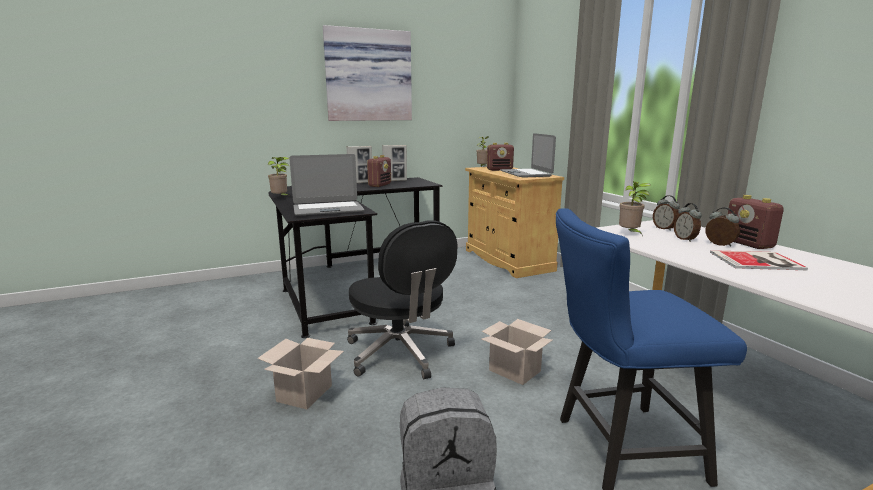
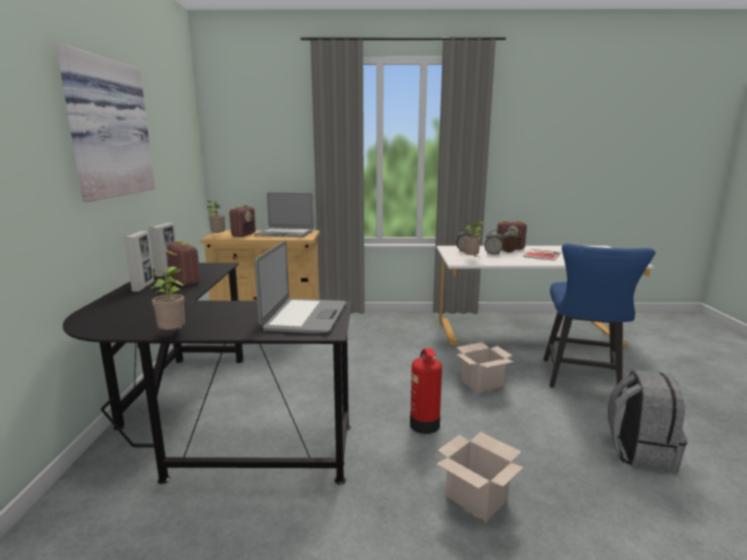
camera: 65 degrees left, 0 degrees up
(400, 353) = (424, 425): black office chair -> fire extinguisher

